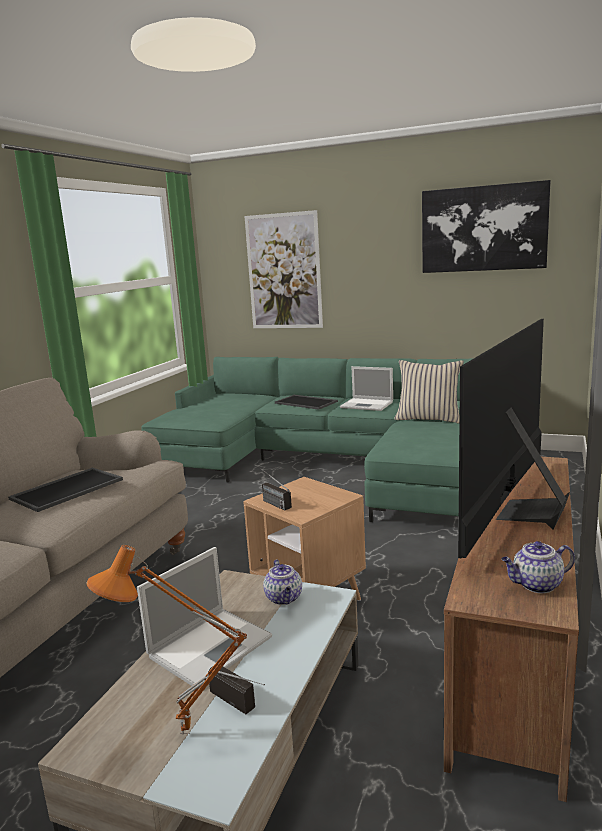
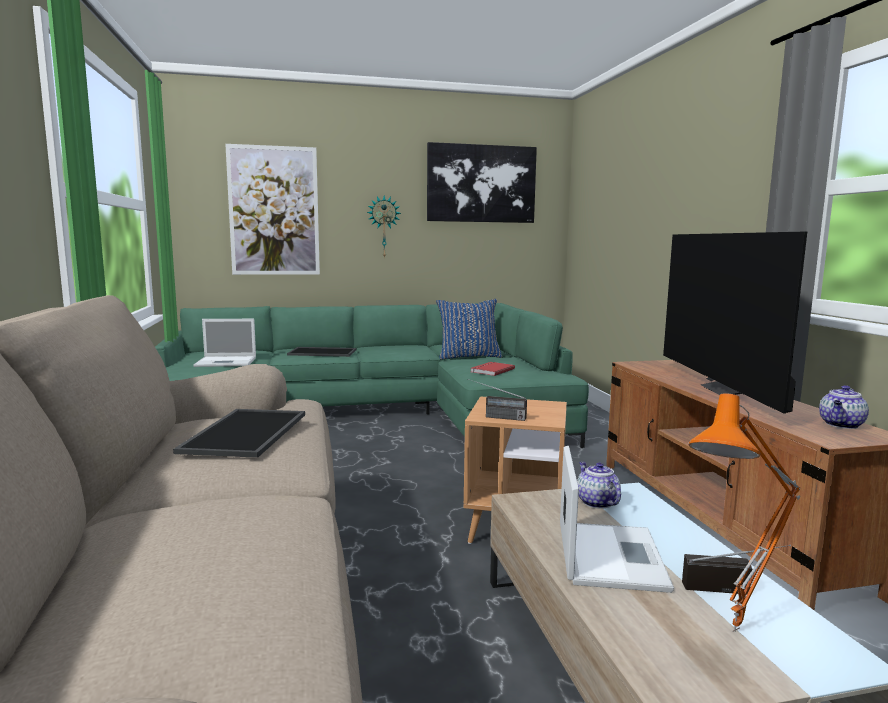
camera: 35 degrees left, 5 degrees down
(284, 598) = (596, 502): teapot -> teapot turned 150 degrees counterclockwise
(367, 405) = (393, 350): laptop -> laptop (227, 362)
(380, 281) = (383, 227): none -> wall clock
(412, 440) = (491, 370): none -> red book
(428, 419) = (468, 356): beige pillow -> blue pillow

